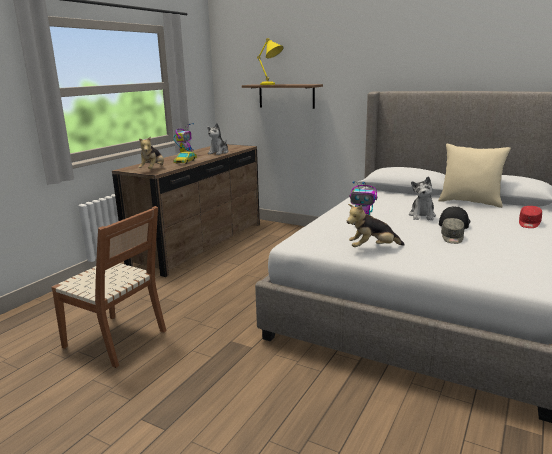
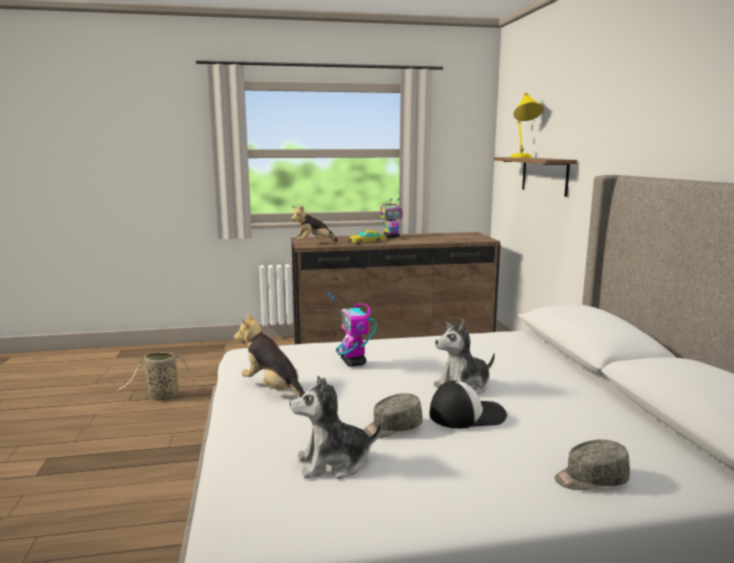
camera: 50 degrees right, 5 degrees down
(118, 341) = (161, 397): chair -> basket
(219, 152) = (431, 240): plush toy -> plush toy (334, 463)
(470, 202) = (620, 405): beige pillow -> none
(529, 223) = (590, 479): red cap -> grey cap

